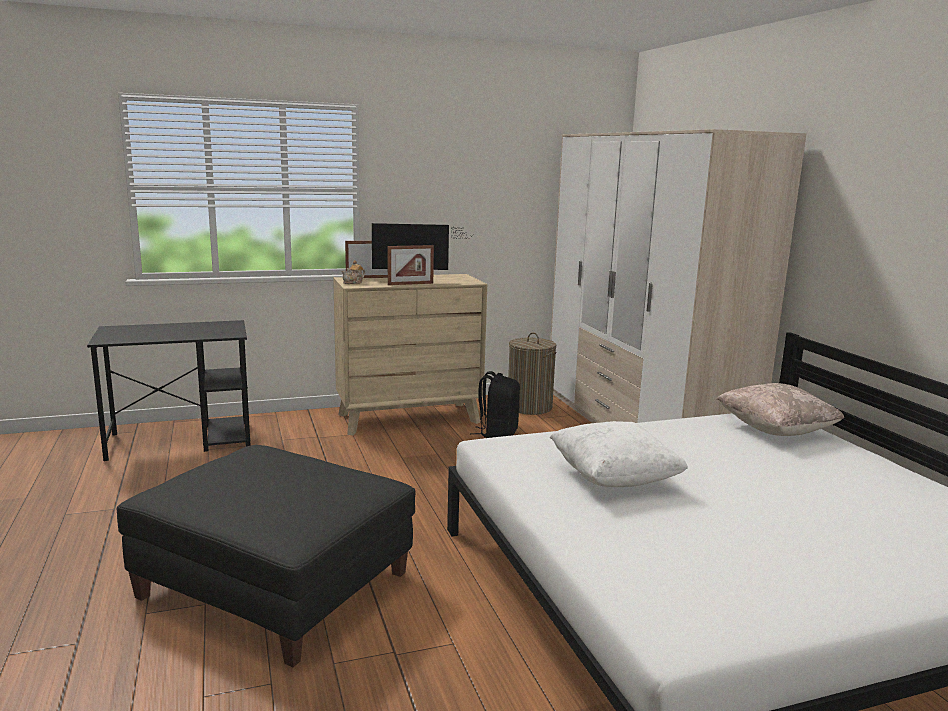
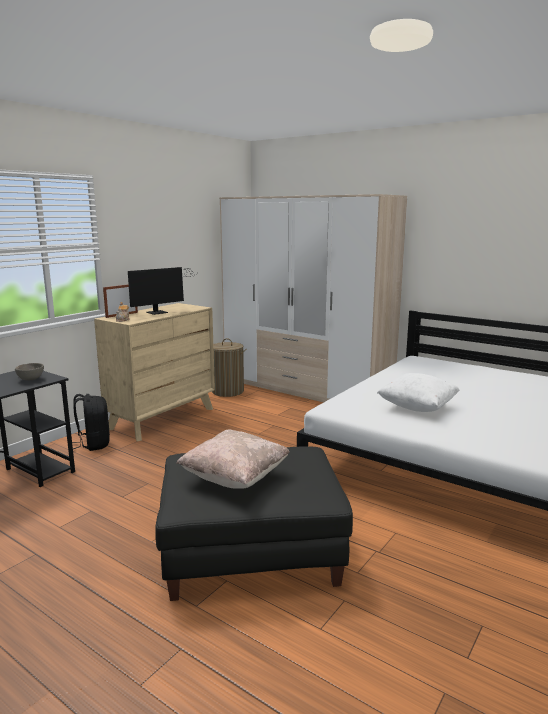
camera: 35 degrees left, 0 degrees up
(216, 331) = (31, 379): none -> grey bowl
(410, 284) = (165, 314): picture frame -> none
(497, 435) = (236, 413): black backpack -> black backpack (93, 444)
(775, 430) = (431, 365): beige pillow -> beige pillow (235, 478)

